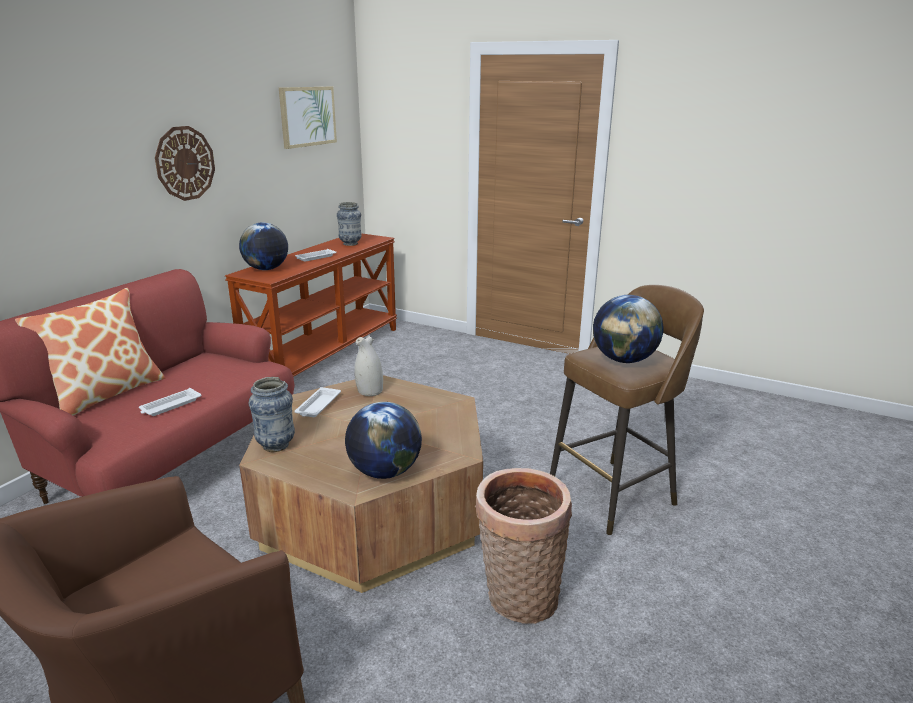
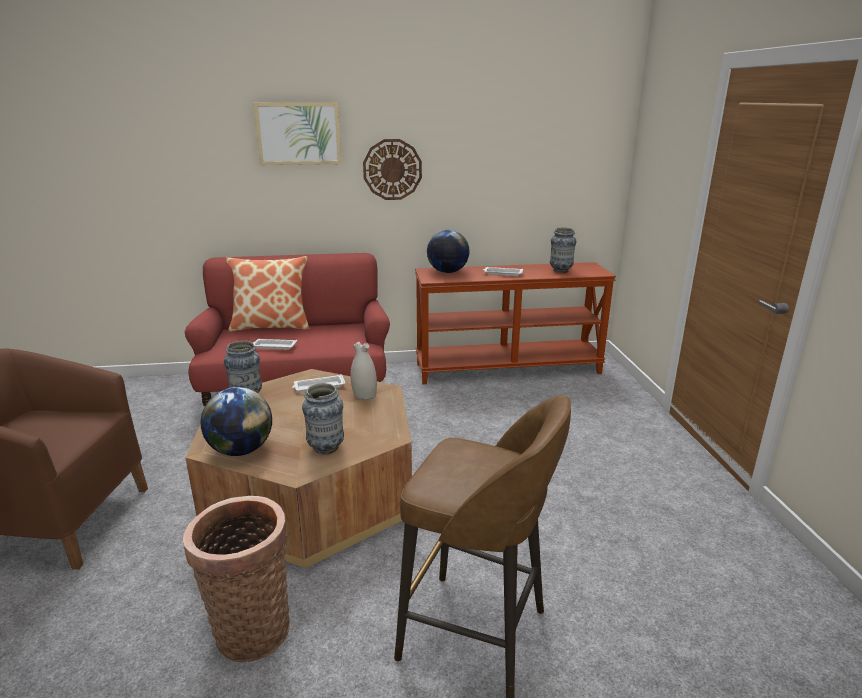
camera: 55 degrees right, 0 degrees up
(307, 116) = (549, 137): picture -> picture (299, 134)
(438, 432) = (326, 448): none -> vase
(624, 360) = (463, 470): globe -> none

